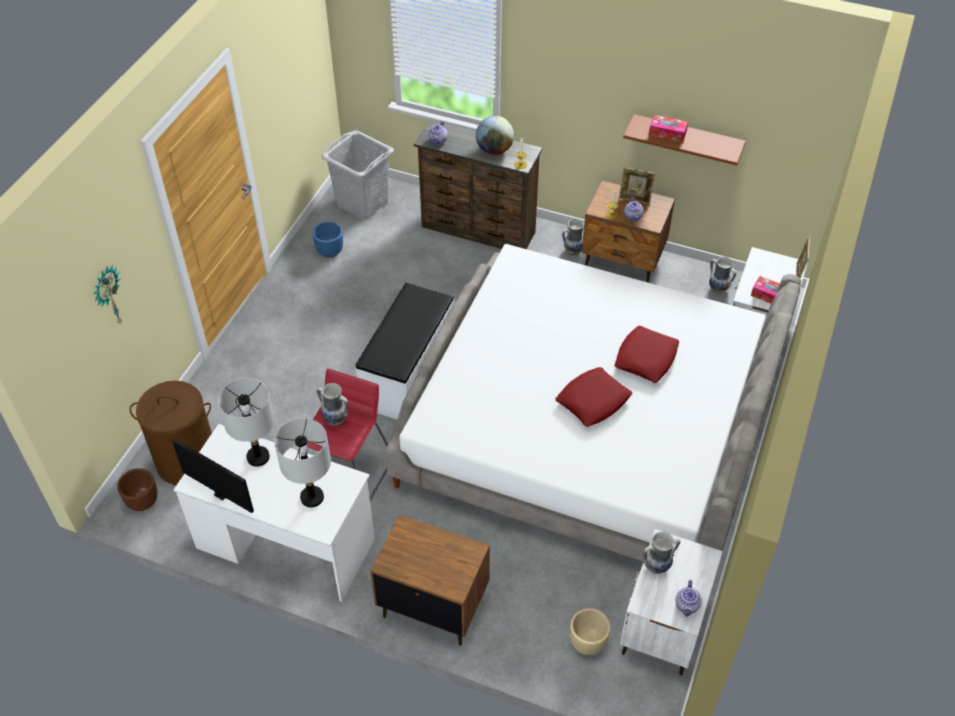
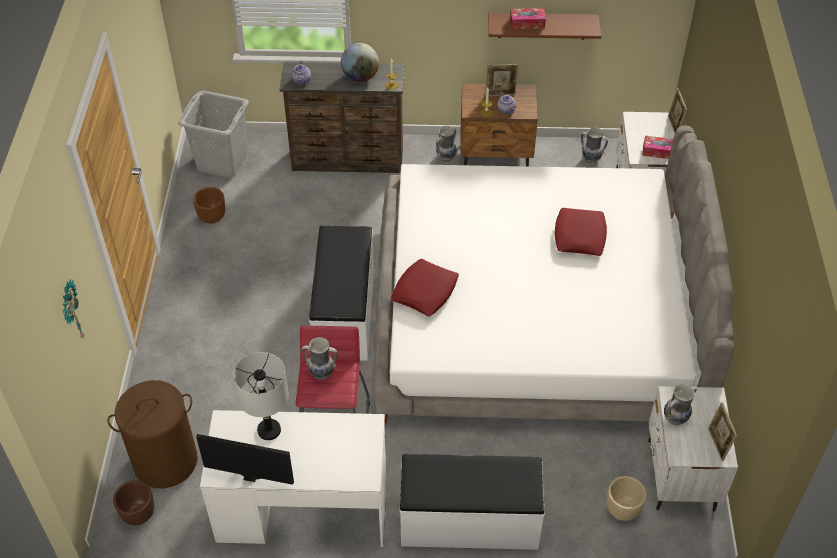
camera: 20 degrees left, 0 degrees up
(312, 497) = (341, 452): grey table lamp -> none
(330, 251) = (212, 217): blue planter -> brown planter
(433, 605) = (469, 522): brown nightstand -> white bench
(593, 401) = (551, 288): red pillow -> red pillow (425, 292)
(687, 606) = (717, 444): teapot -> picture frame

